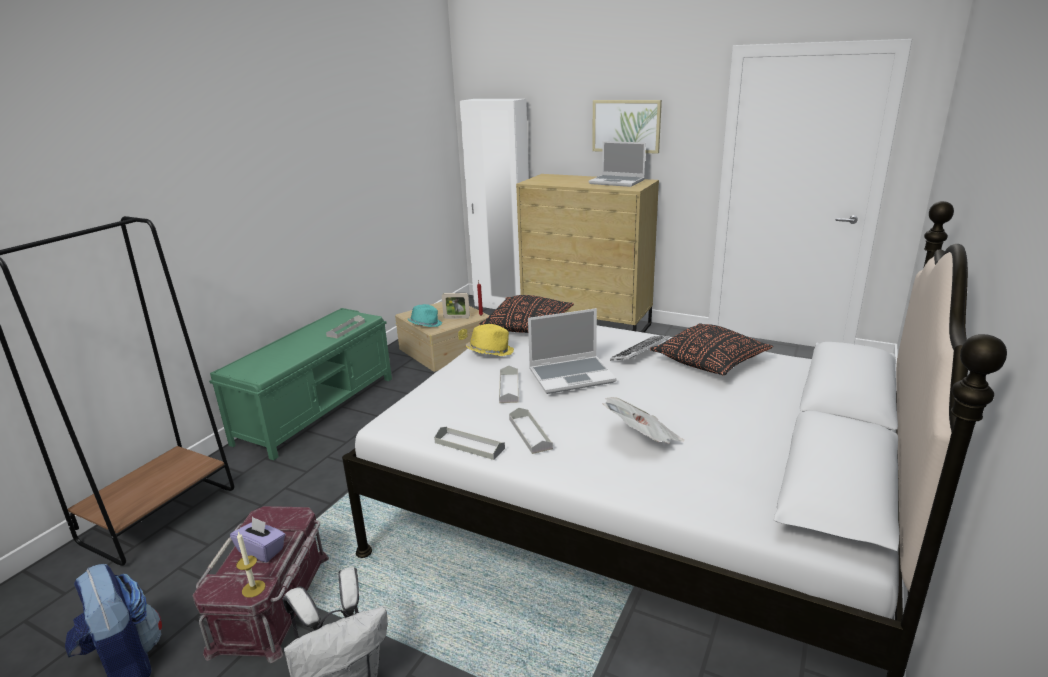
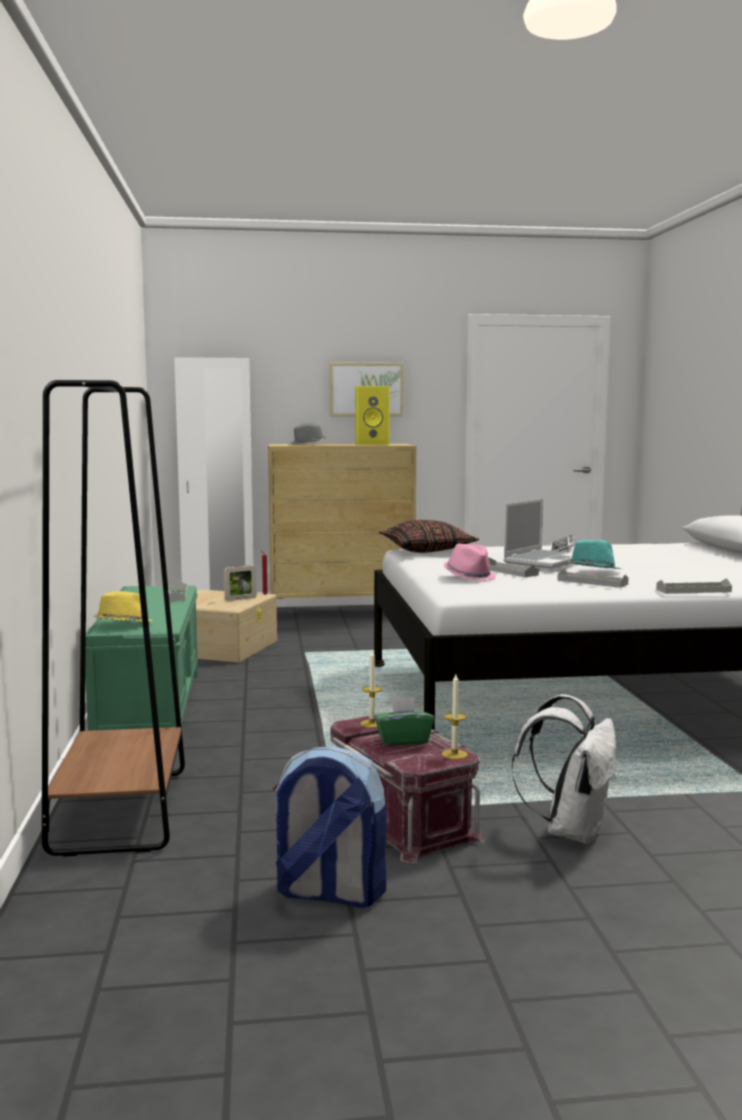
camera: 35 degrees left, 15 degrees down
(262, 550) = (403, 740): purple tissue box -> green tissue box
(275, 519) = (372, 723): none -> candle
(425, 324) = (213, 606): turquoise hat -> turquoise hat (592, 571)
(456, 390) = (469, 577): none -> pink hat
(469, 445) = (562, 592): grey tray -> grey tray (693, 590)
(490, 352) = (437, 562): yellow hat -> yellow hat (122, 624)
(562, 179) = (308, 444): none -> grey hat
(617, 182) = (373, 444): laptop -> yellow speaker
(642, 439) = (673, 575): newspaper -> none
(709, 362) = (620, 549): black pillow -> none

